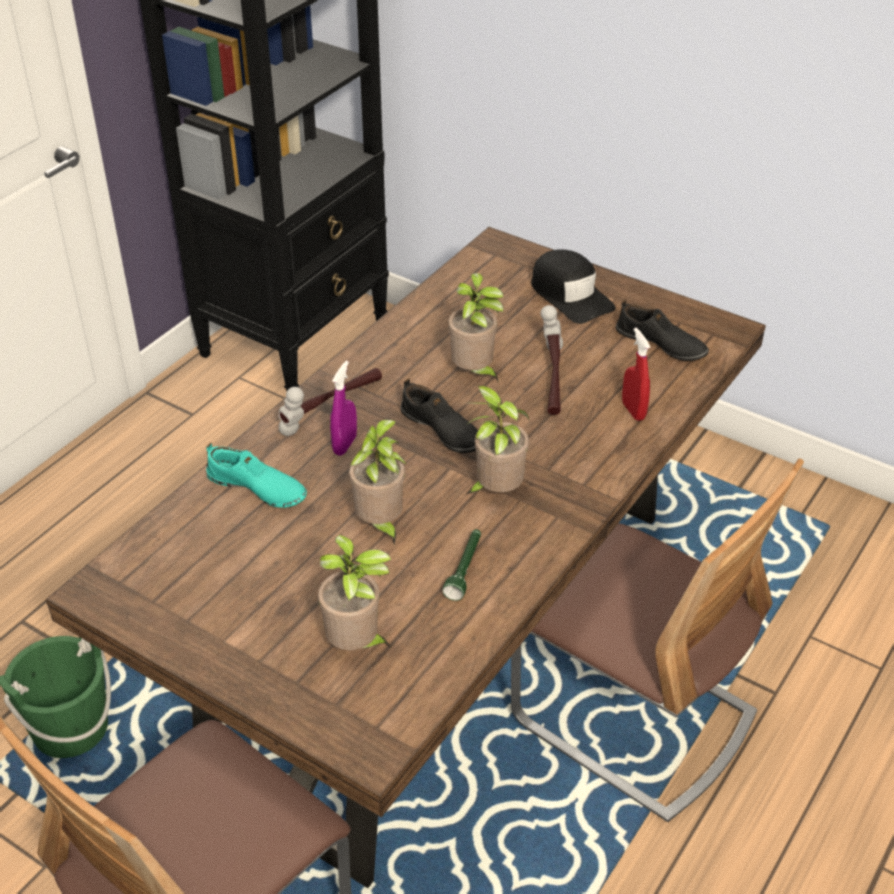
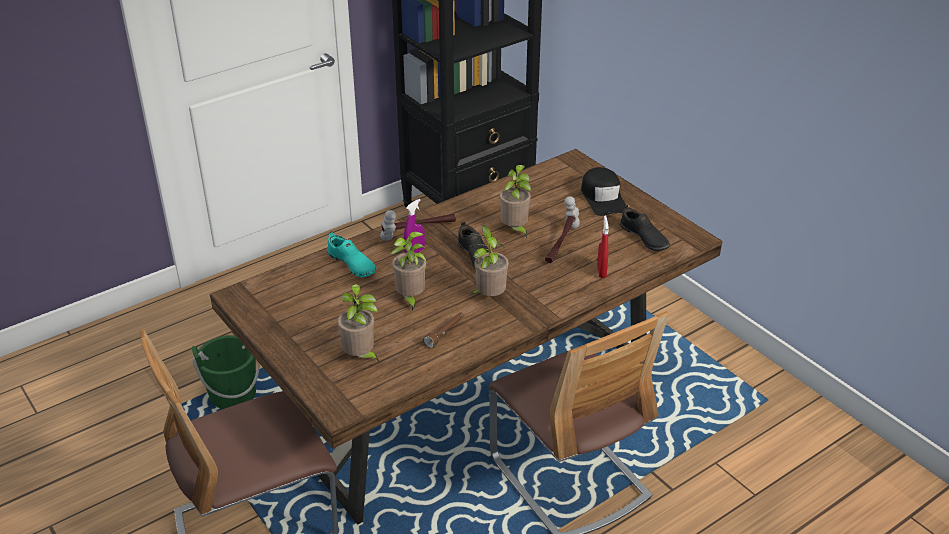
camera: 20 degrees right, 5 degrees down
(465, 569) = (445, 333): green flashlight -> brown flashlight

